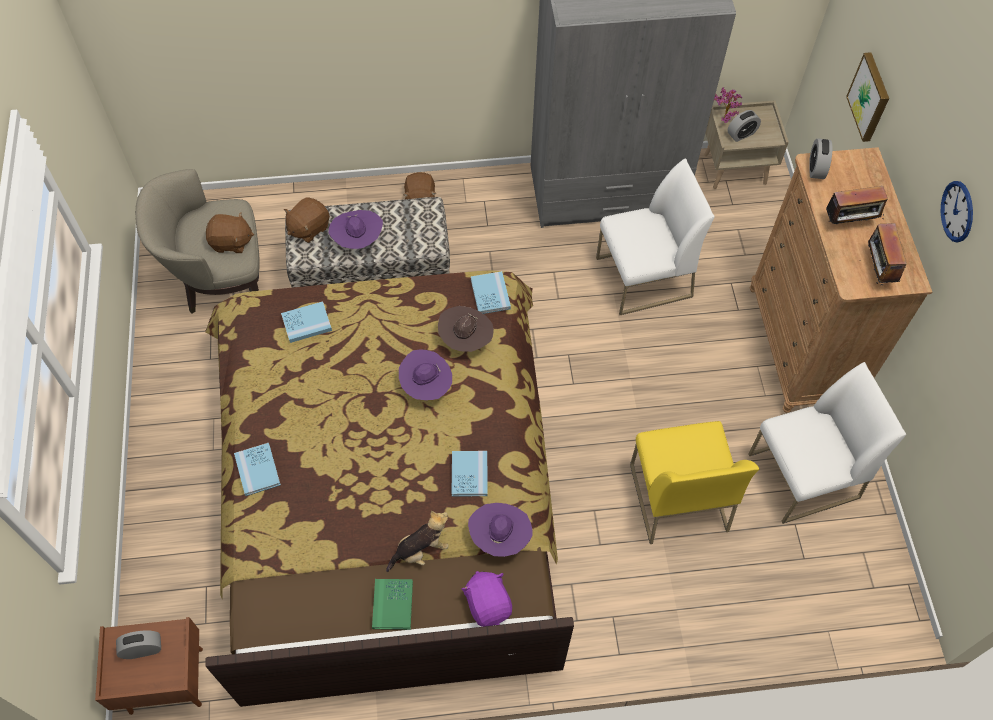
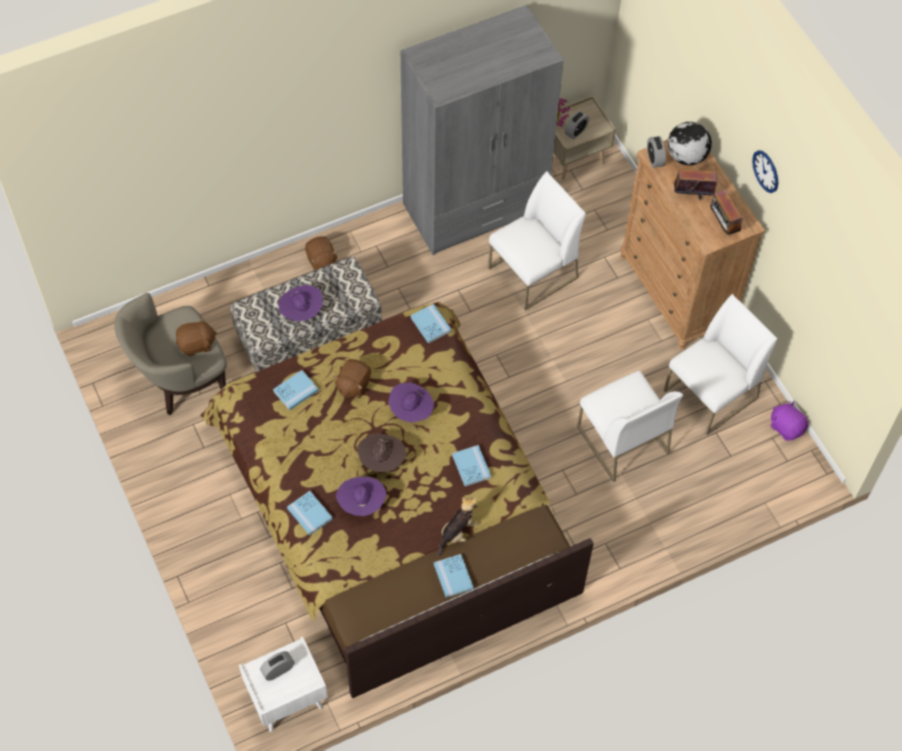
camera: 20 degrees left, 0 degrees up
(165, 681) = (286, 700): brown nightstand -> white nightstand
(308, 228) = (256, 313): brown plush toy -> brown plush toy (353, 385)
(392, 605) = (453, 576): green book -> blue book
(465, 340) = (426, 366): brown hat -> brown hat (382, 461)
(488, 604) = (522, 554): purple plush toy -> purple plush toy (786, 427)
(500, 537) = (512, 504): purple hat -> purple hat (362, 503)
(677, 497) = (621, 440): yellow chair -> white chair
(849, 223) = (692, 195): radio -> radio turned 150 degrees counterclockwise
(857, 176) = (686, 156): none -> globe
(870, 97) = (676, 90): picture -> none

